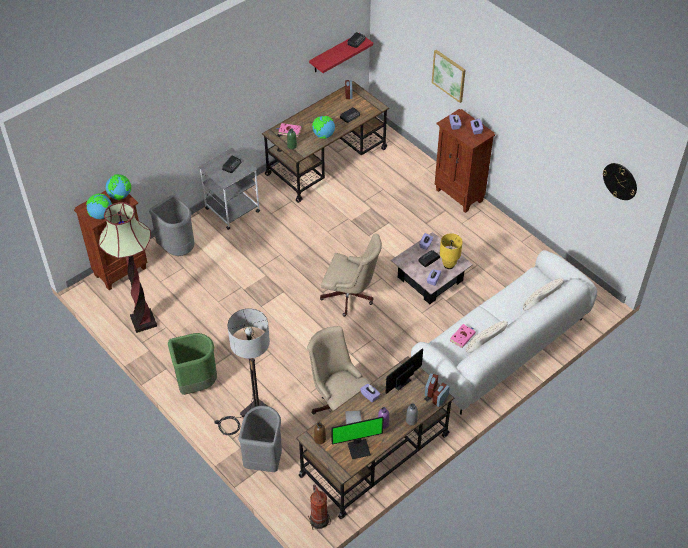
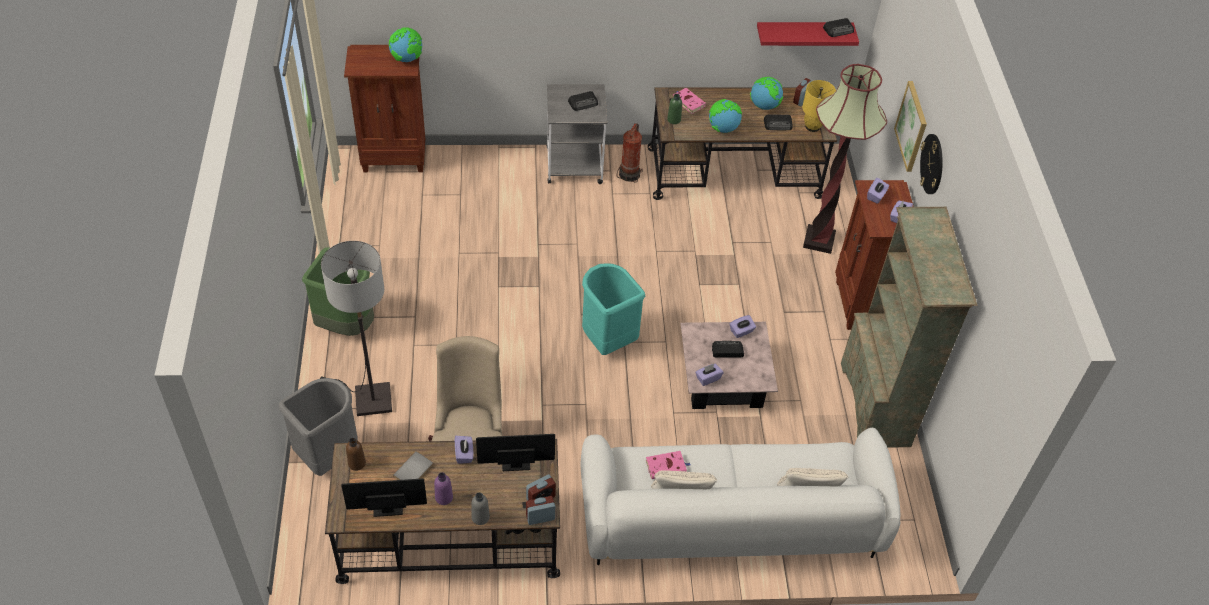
camera: 35 degrees right, 0 degrees up
(101, 215) = (367, 67): globe -> globe (764, 106)
(143, 321) = (363, 225): floor lamp -> floor lamp (818, 240)
(178, 248) = (475, 171): grey trash can -> none
(319, 519) = (316, 565): fire extinguisher -> fire extinguisher (630, 174)
(350, 297) = (607, 340): beige office chair -> turquoise trash can
(359, 448) = (387, 505): monitor -> monitor turned 150 degrees clockwise
(448, 265) = (745, 373): yellow table lamp -> yellow table lamp (812, 127)
(514, 242) = (876, 404): none -> green bookcase
(620, 181) = (1005, 384): wall clock -> wall clock (932, 164)

